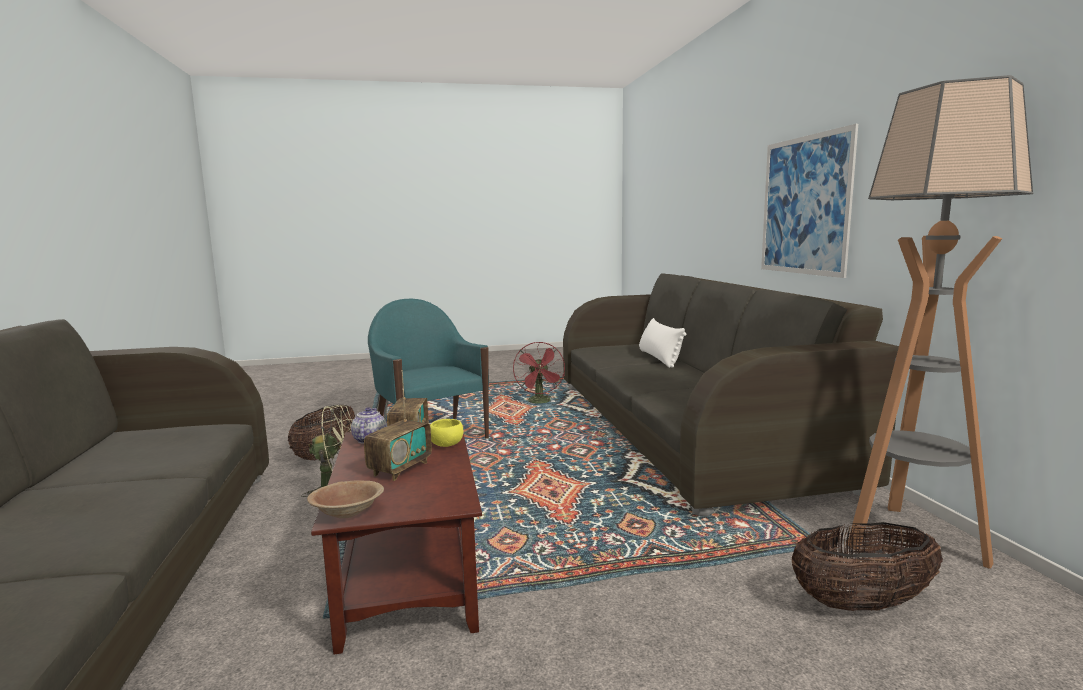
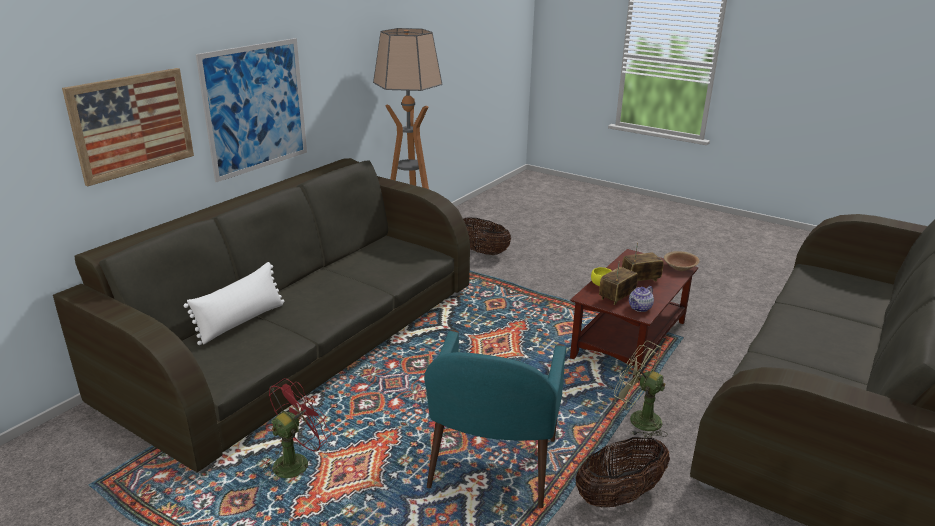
camera: 135 degrees left, 15 degrees up
(730, 200) = (132, 124): none -> picture

